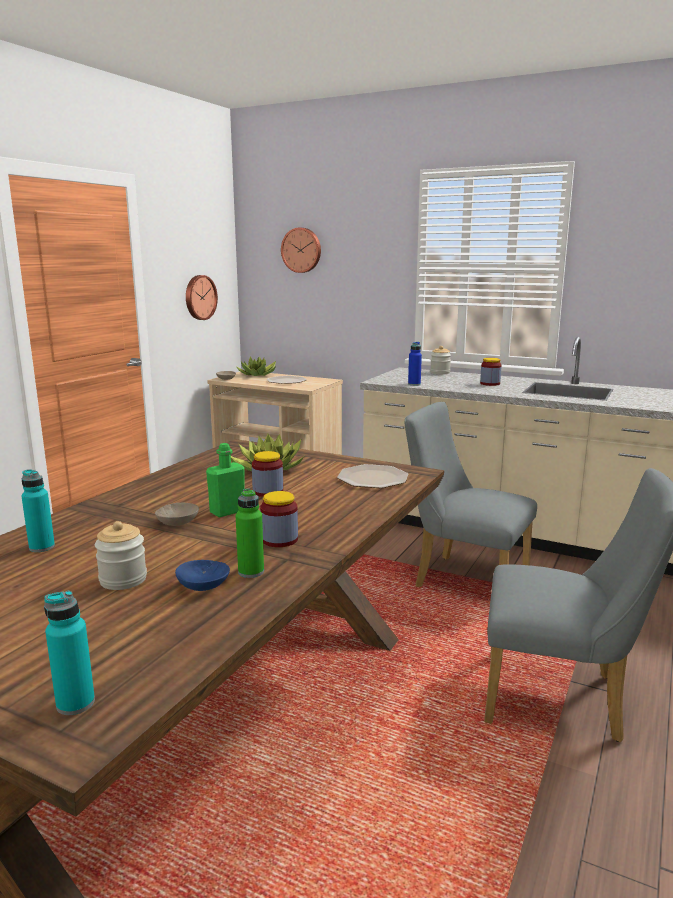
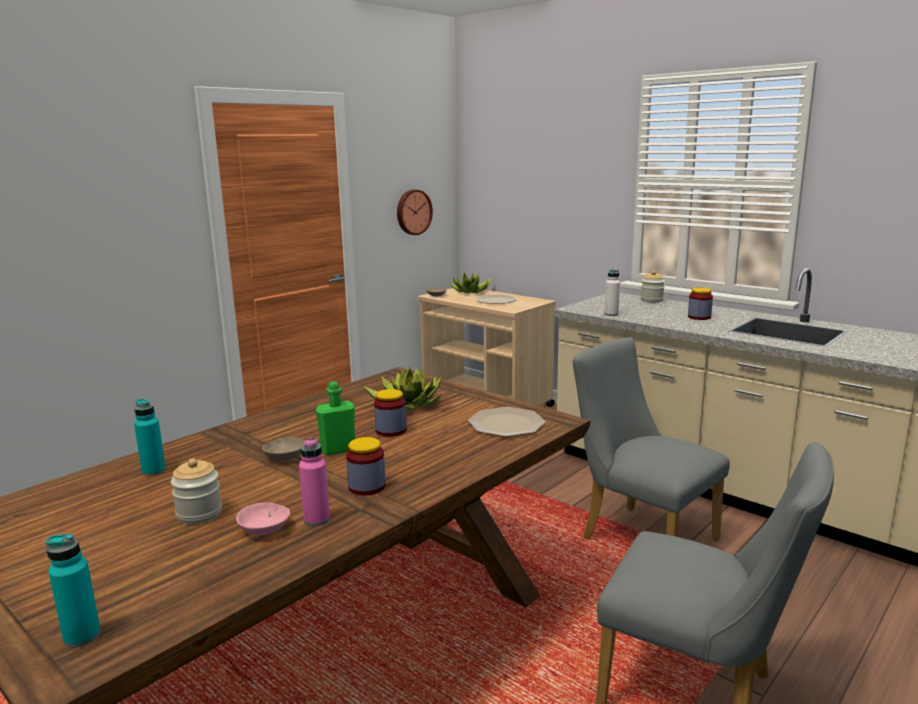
camera: 15 degrees right, 0 degrees up
(201, 586) = (262, 530): blue bowl -> pink bowl
(251, 572) = (317, 520): green bottle -> pink bottle
(302, 250) = (519, 162): wall clock -> none
(414, 384) = (611, 314): blue bottle -> white bottle

